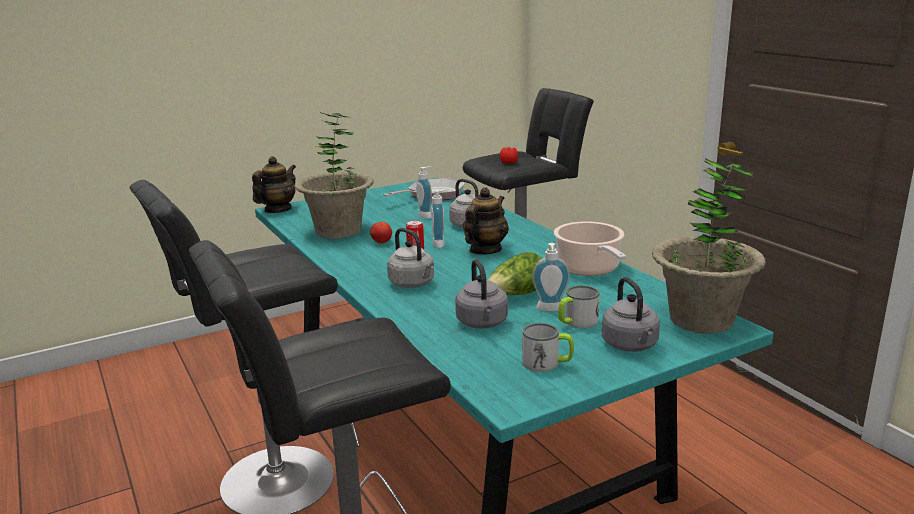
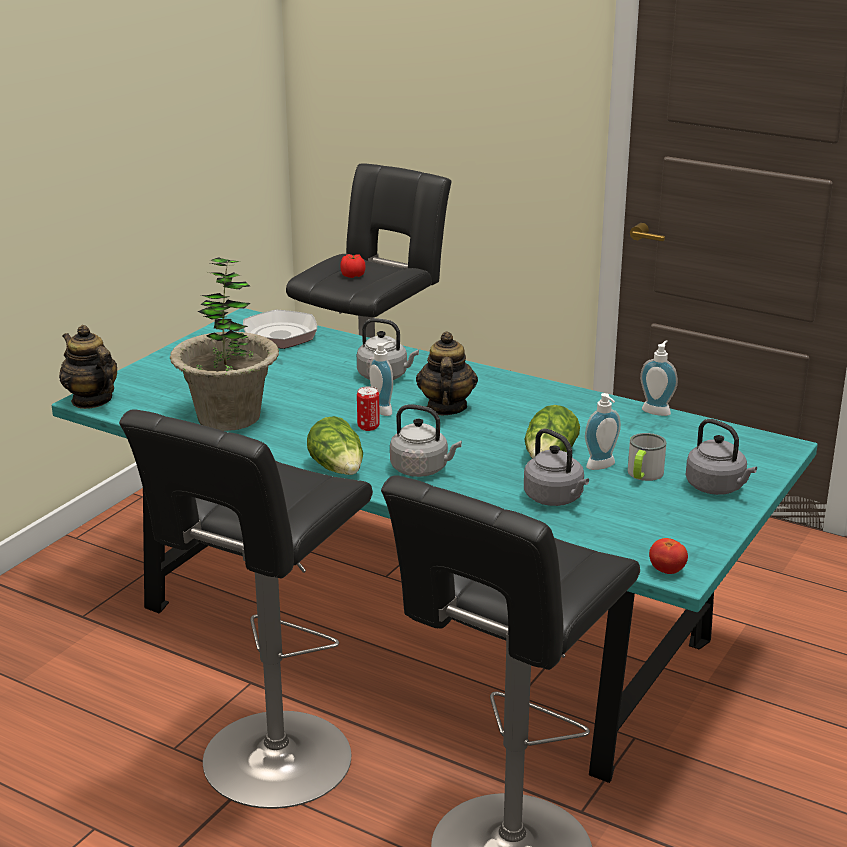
camera: 30 degrees left, 5 degrees up
(277, 210) = (91, 400): teapot -> teapot turned 45 degrees counterclockwise
(358, 273) = (339, 469): none -> lettuce
(381, 242) = (308, 422): tomato -> tomato (667, 570)
(427, 215) = (312, 371): soap dispenser -> soap dispenser (657, 410)
(547, 363) = (666, 525): mug -> none
(589, 269) = (585, 409): cooking pot -> none
(701, 320) = (748, 445): potted plant -> none

